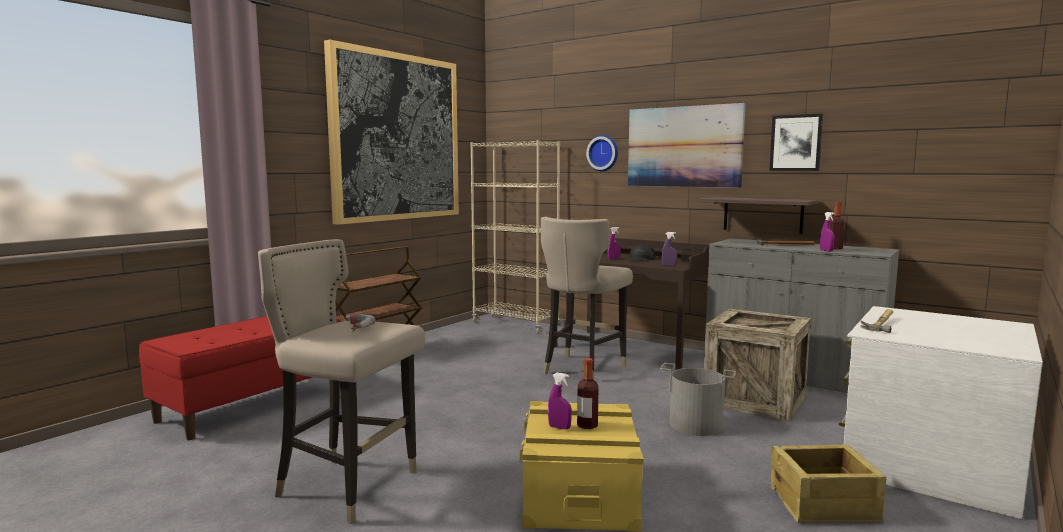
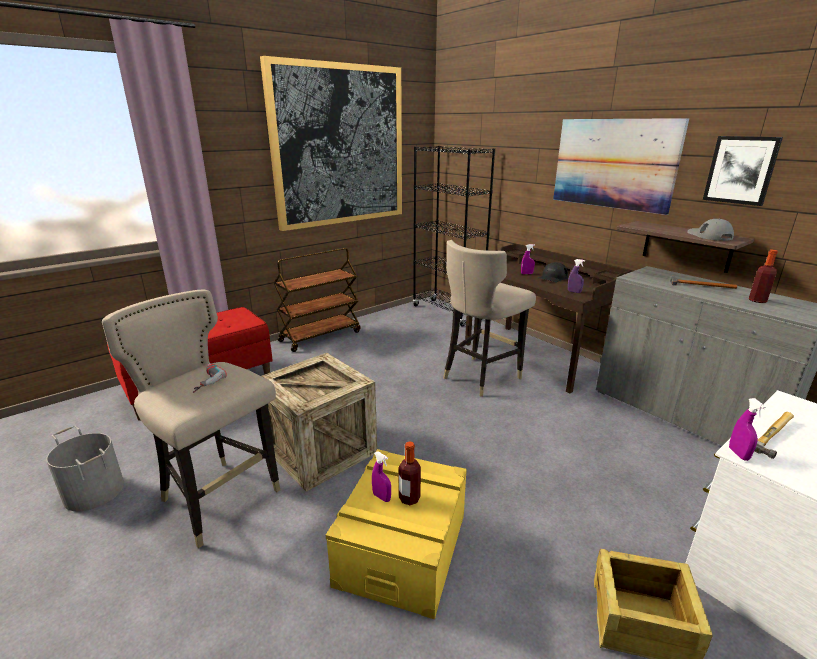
camera: 15 degrees right, 15 degrees up
(515, 325) = (447, 312): beige bookcase -> black bookcase
(603, 153) = (534, 163): wall clock -> none
(695, 425) = (554, 471): grey bucket -> grey bucket (95, 491)
(755, 399) = (630, 443): crate -> crate (320, 450)
(782, 199) = (709, 236): none -> grey cap
(826, 251) = (744, 305): purple spray bottle -> purple spray bottle (738, 454)

